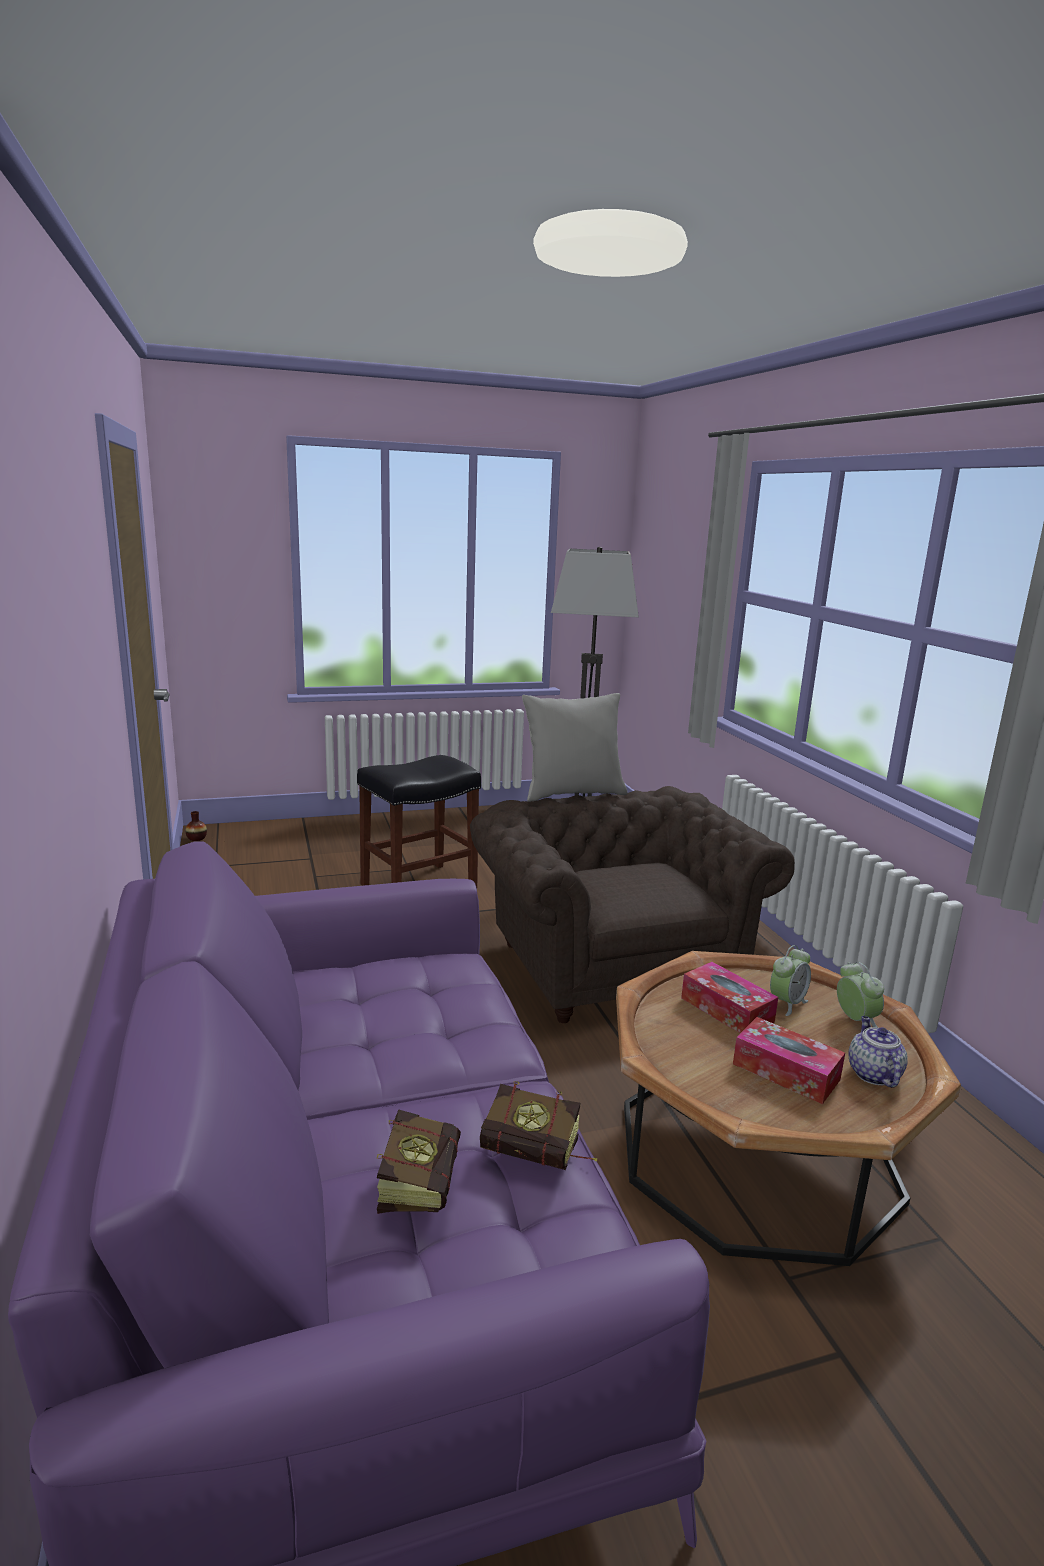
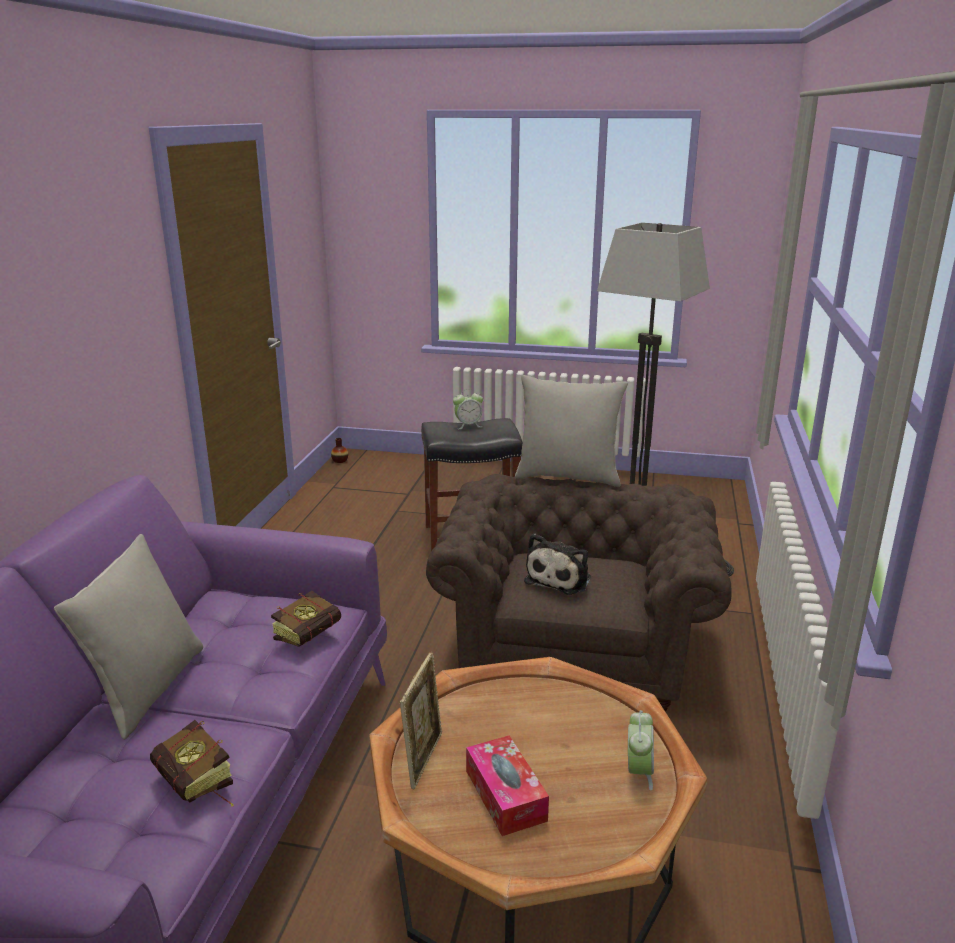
camera: 30 degrees right, 5 degrees up
(350, 1087) = (146, 689): none -> grey pillow
(421, 1180) = (105, 772): book -> book (313, 634)
(625, 886) = (560, 578): none -> plush toy
(685, 1066) = (423, 759): none -> picture frame
(727, 1010) = (522, 721): tissue box -> none
(787, 1003) = (589, 733): alarm clock -> alarm clock (468, 425)
(872, 1073) = (588, 827): teapot -> none

